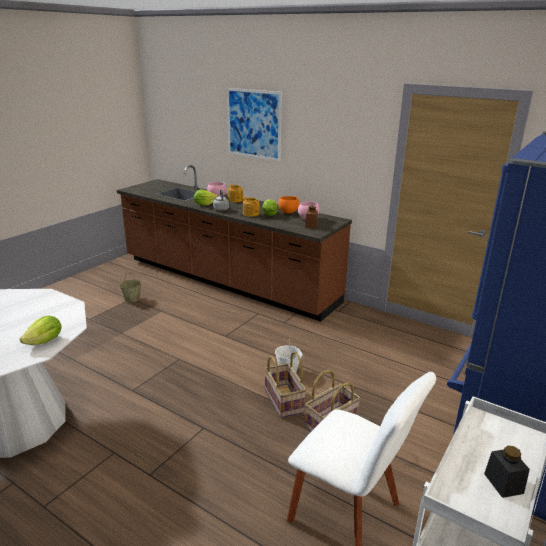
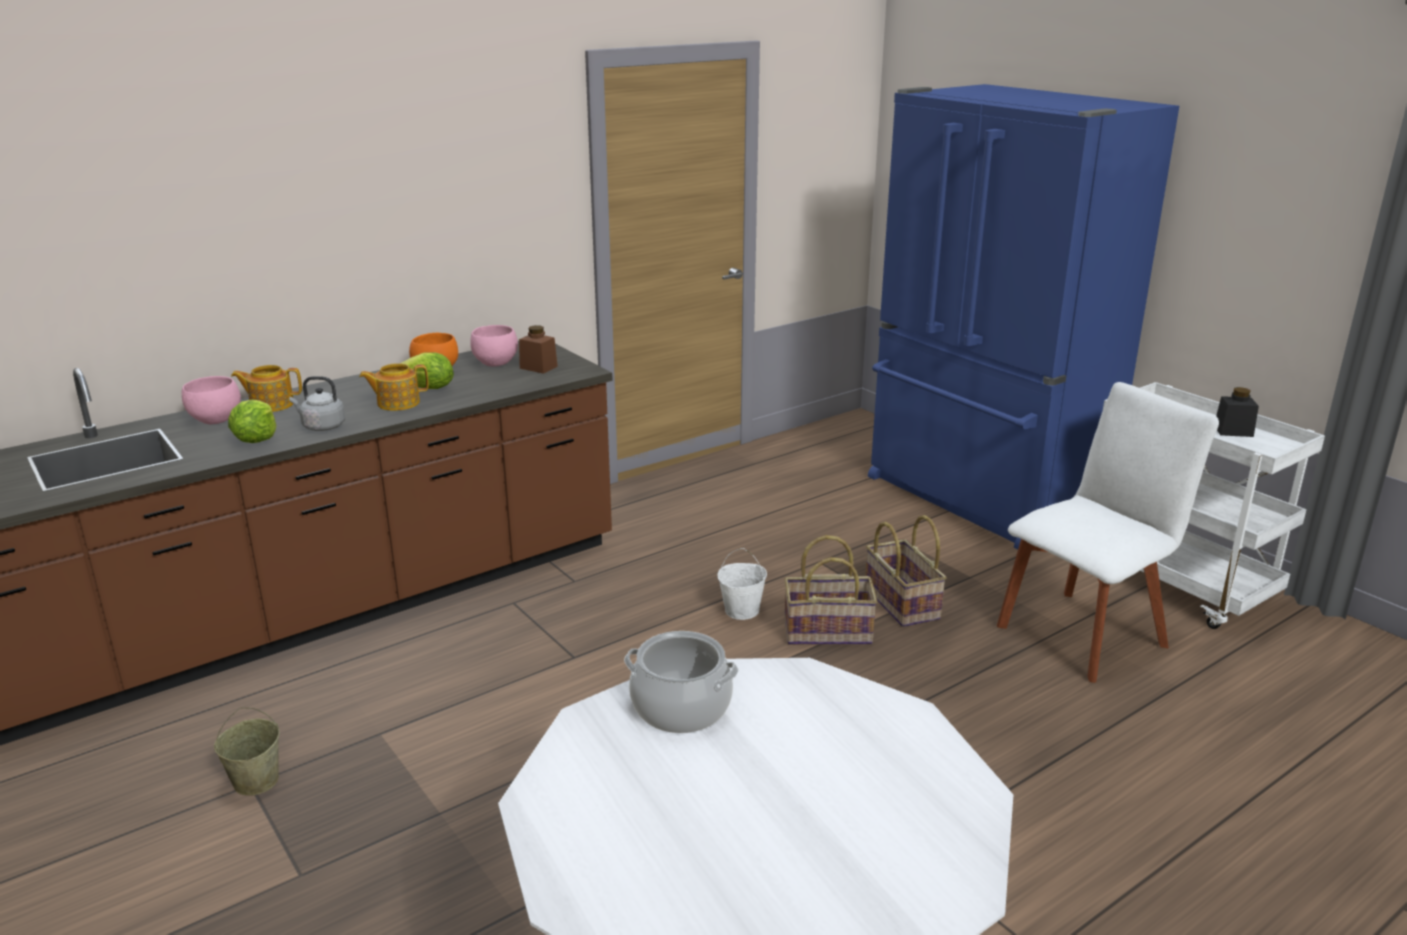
camera: 70 degrees left, 0 degrees up
(45, 341) = (858, 709): lettuce -> none
(49, 307) = (680, 708): none -> cooking pot
(253, 124) = (251, 198): picture -> none

